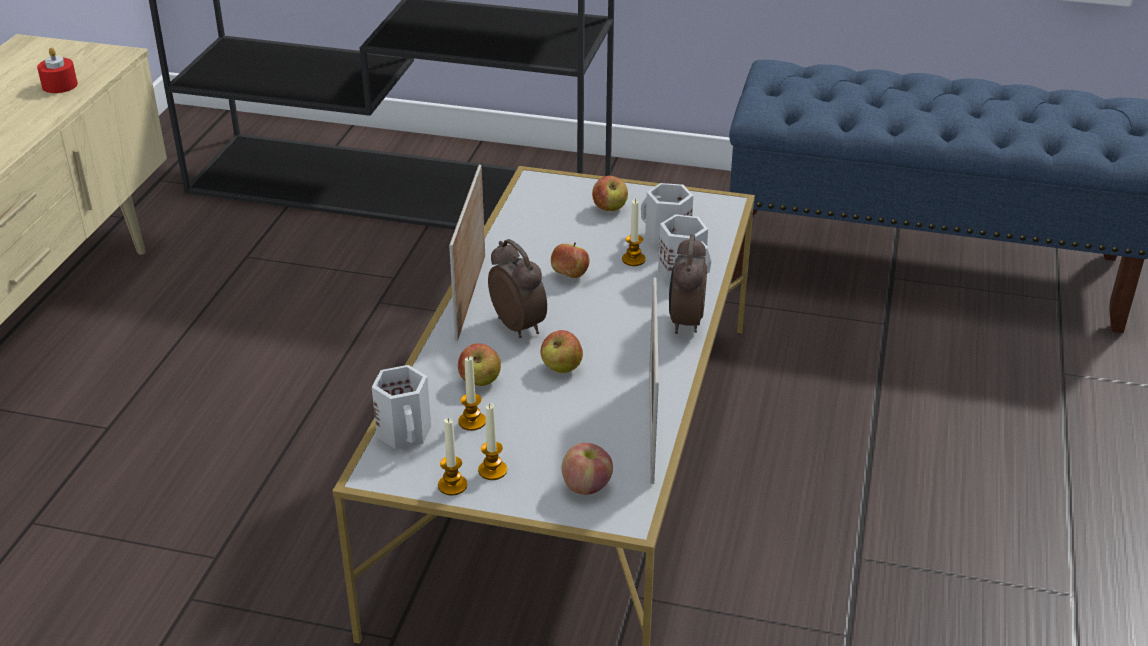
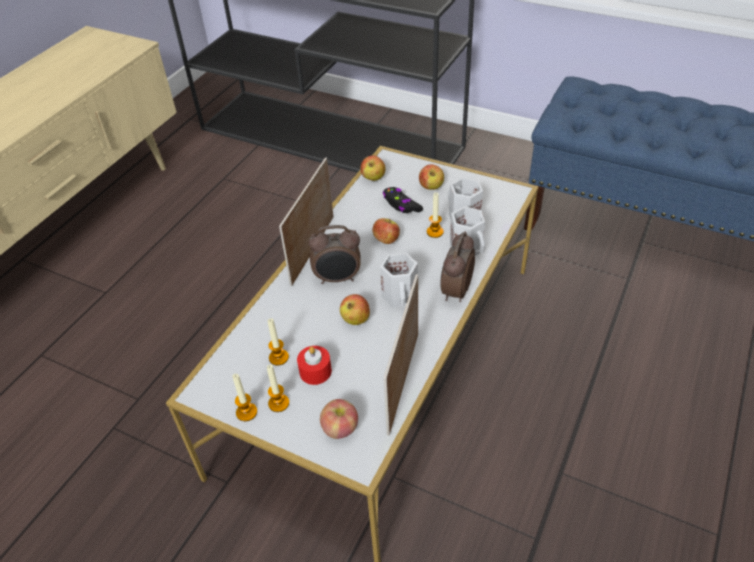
camera: 15 degrees right, 10 degrees up
(60, 85) = (94, 65): red candle -> red candle (315, 371)
(406, 433) = (231, 360): white mug -> white mug (401, 295)
(480, 381) = (295, 323): apple -> apple (373, 178)
(519, 326) = (338, 279): alarm clock -> alarm clock turned 105 degrees clockwise
(576, 233) = (401, 205): none -> black game controller

